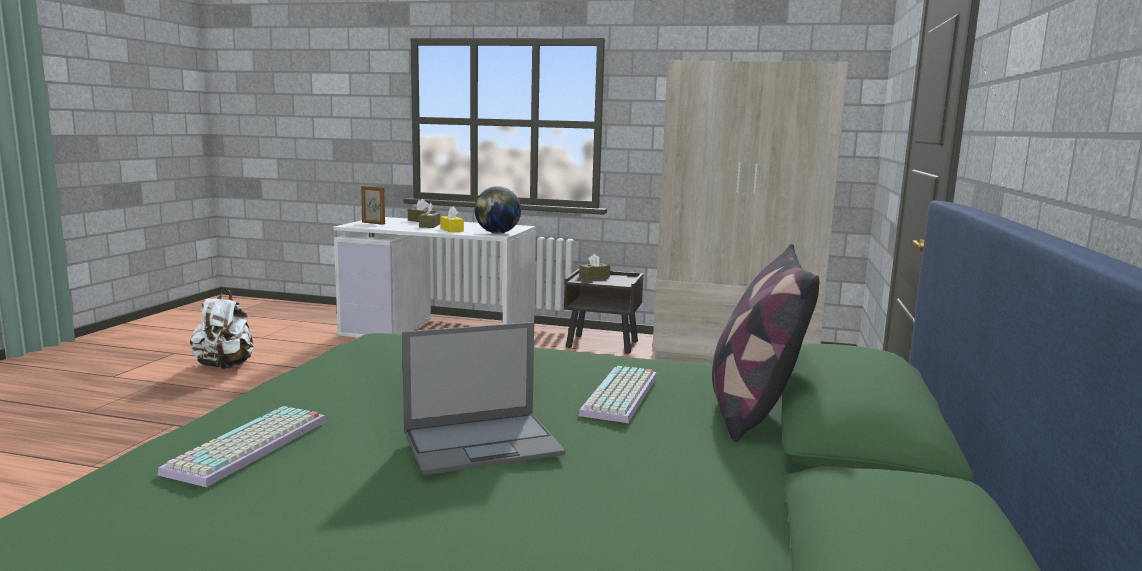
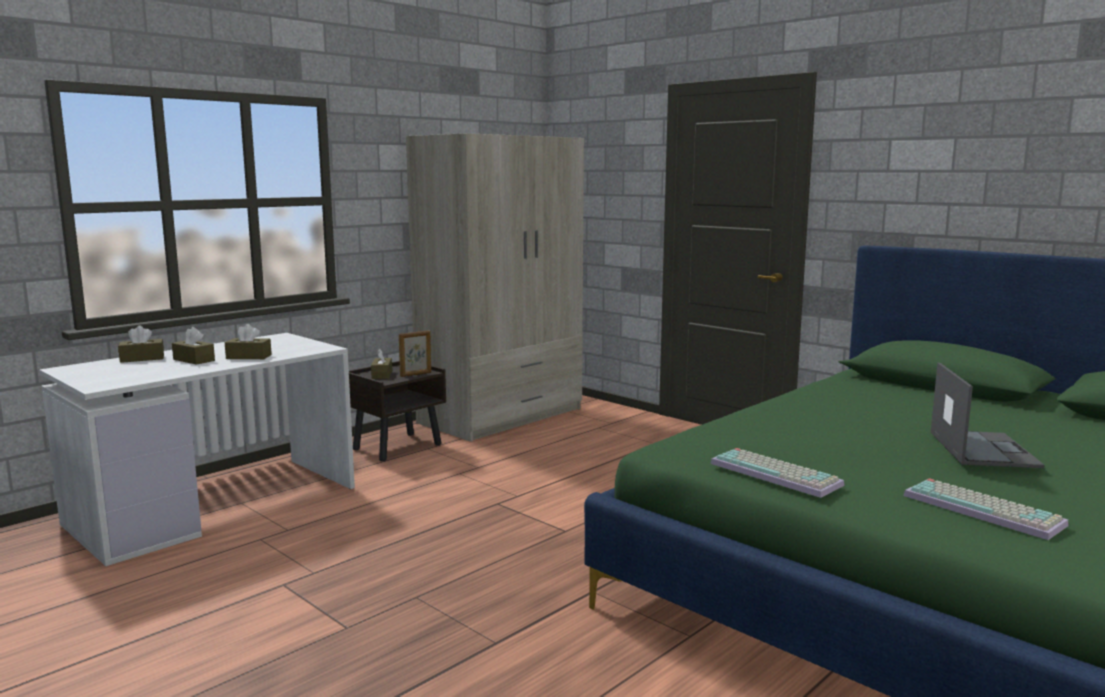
camera: 60 degrees left, 0 degrees up
(225, 367) = (110, 669): white backpack -> none
(373, 223) = (107, 376): picture frame -> picture frame (416, 374)
(451, 230) = (249, 357): yellow tissue box -> brown tissue box
(497, 233) = (312, 347): globe -> none
(622, 396) = (886, 410): keyboard -> keyboard (777, 474)
(752, 410) = (915, 393): pillow -> none

